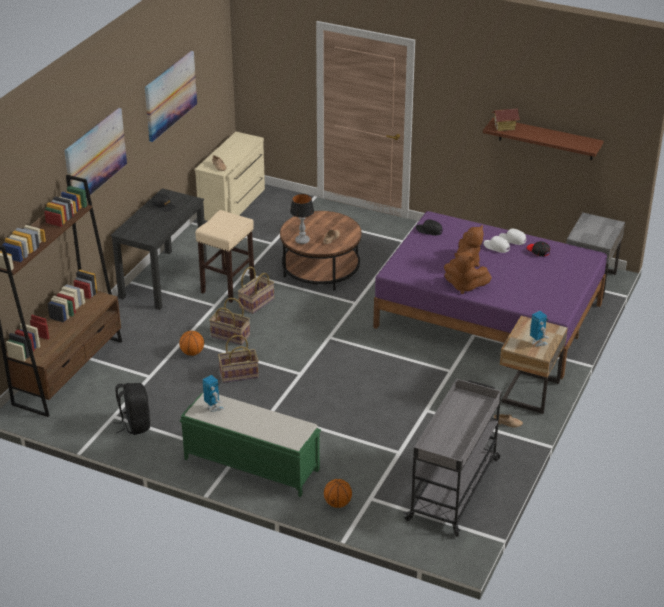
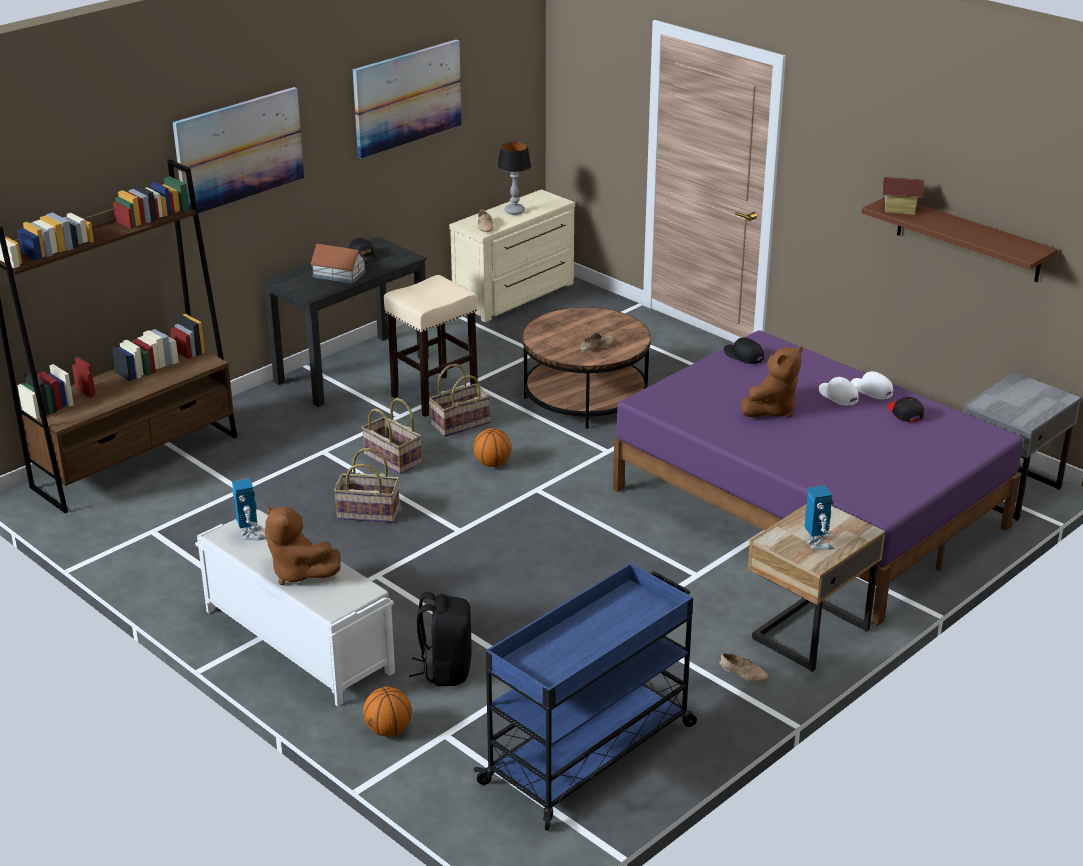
camera: 20 degrees right, 5 degrees down
(134, 425) = (172, 549): black backpack -> black backpack (445, 670)
(157, 221) = (338, 274): none -> toy house
(192, 353) = (322, 471): basketball -> basketball (492, 464)
(250, 464) = (297, 640): green bench -> white bench
(302, 241) = (550, 342): table lamp -> table lamp (514, 211)
(454, 488) = (591, 752): grey cart -> blue cart
(464, 286) = (749, 441): brown plush toy -> brown plush toy (298, 573)

